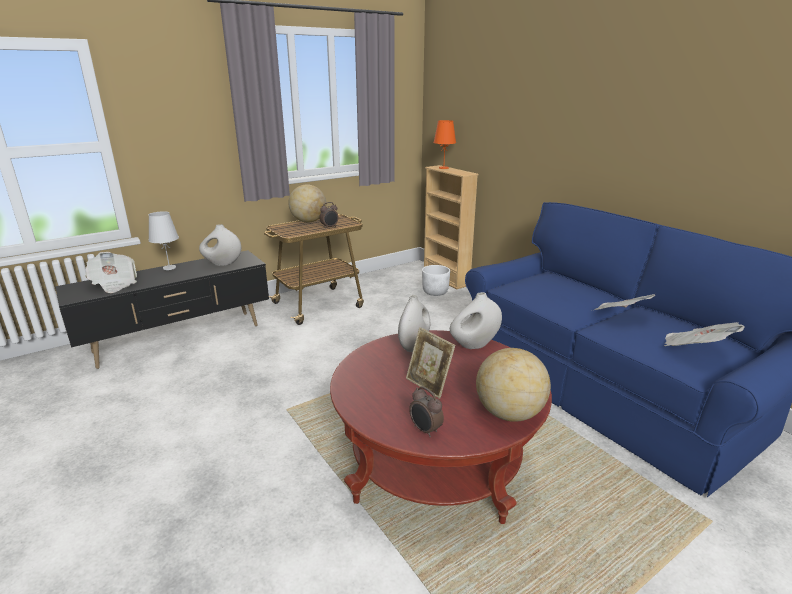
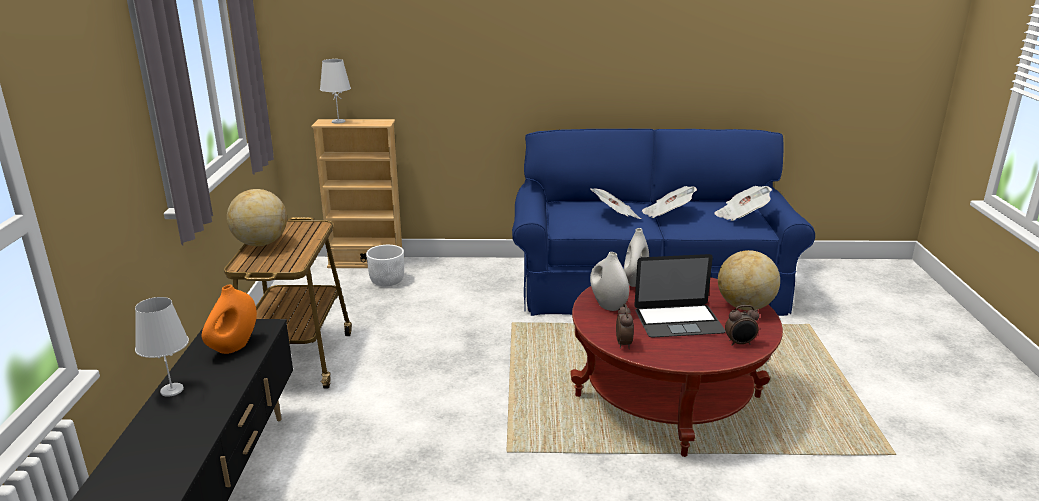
camera: 55 degrees left, 0 degrees up
(114, 284) = (161, 448): newspaper -> newspaper (615, 216)
(222, 264) = (234, 347): white vase -> orange vase
(329, 227) = (306, 239): alarm clock -> alarm clock (624, 344)
(428, 385) = (678, 321): picture frame -> laptop
(443, 168) = (338, 121): orange table lamp -> white table lamp

